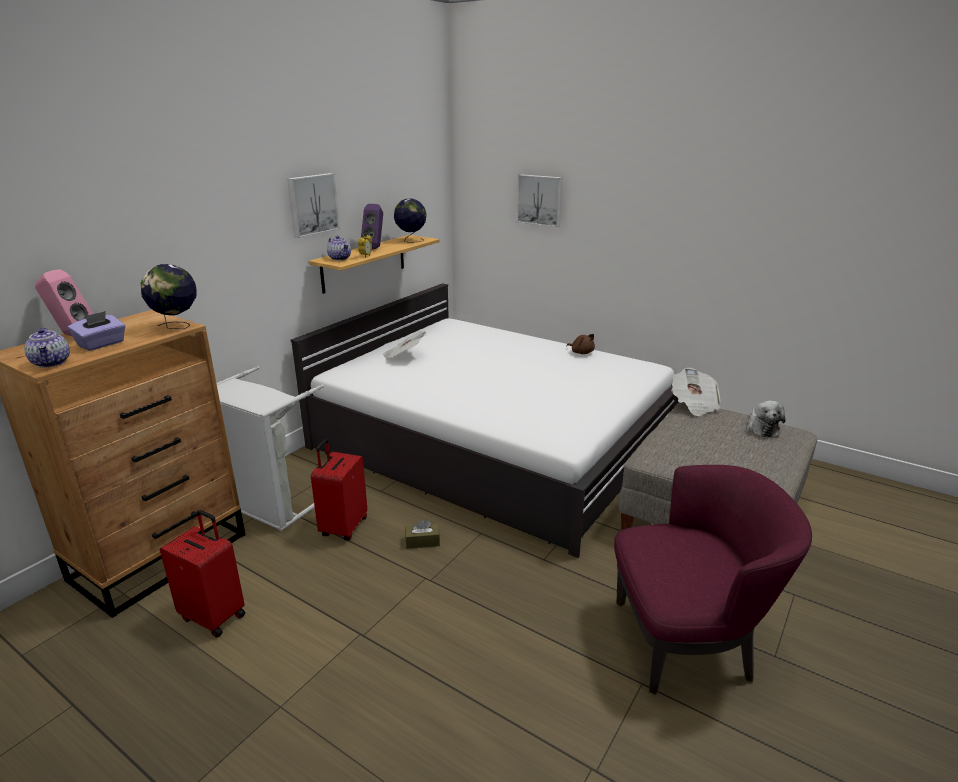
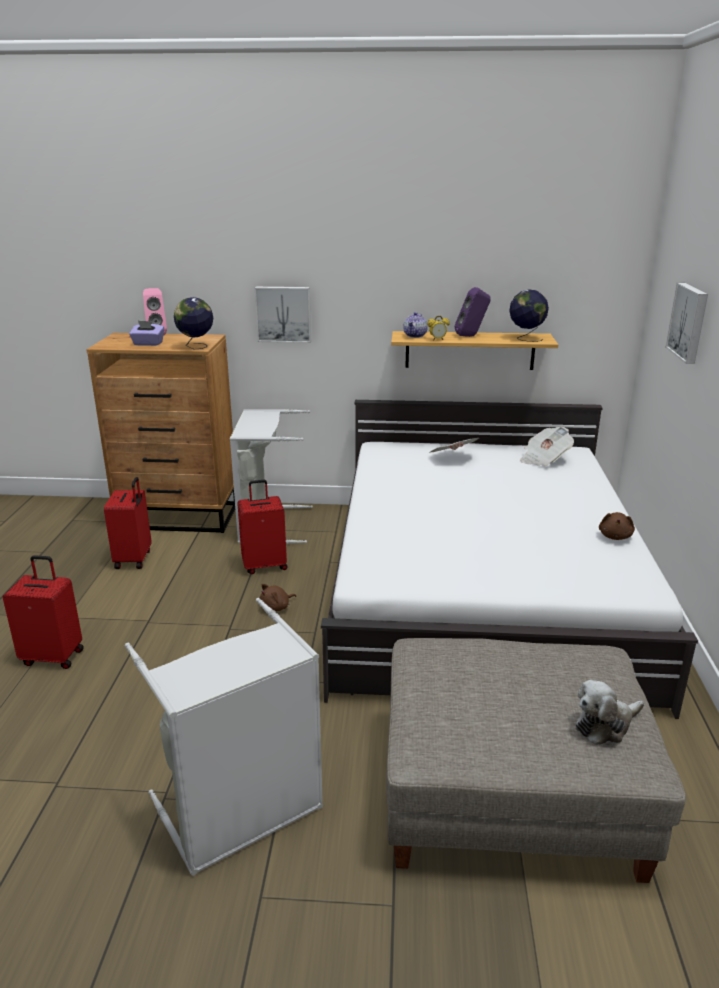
camera: 60 degrees right, 0 degrees up
(52, 363) = (110, 345): teapot -> none
(312, 204) = (407, 277): picture -> picture (283, 314)
(357, 734) = (53, 656): none -> red suitcase
(422, 542) = (276, 607): brown tissue box -> brown plush toy
(687, 641) = (242, 814): purple armchair -> grey laundry basket
(694, 404) = (602, 653): newspaper -> newspaper (544, 459)

